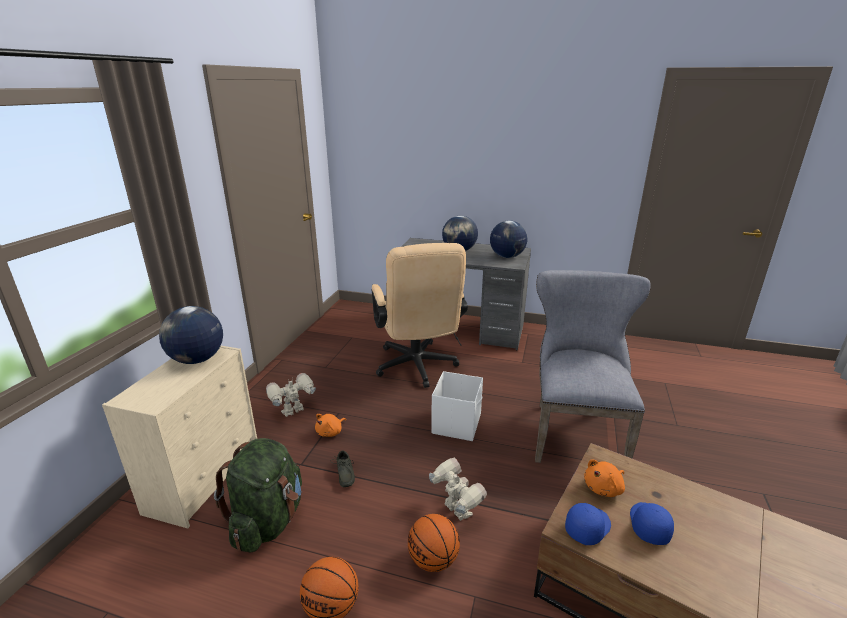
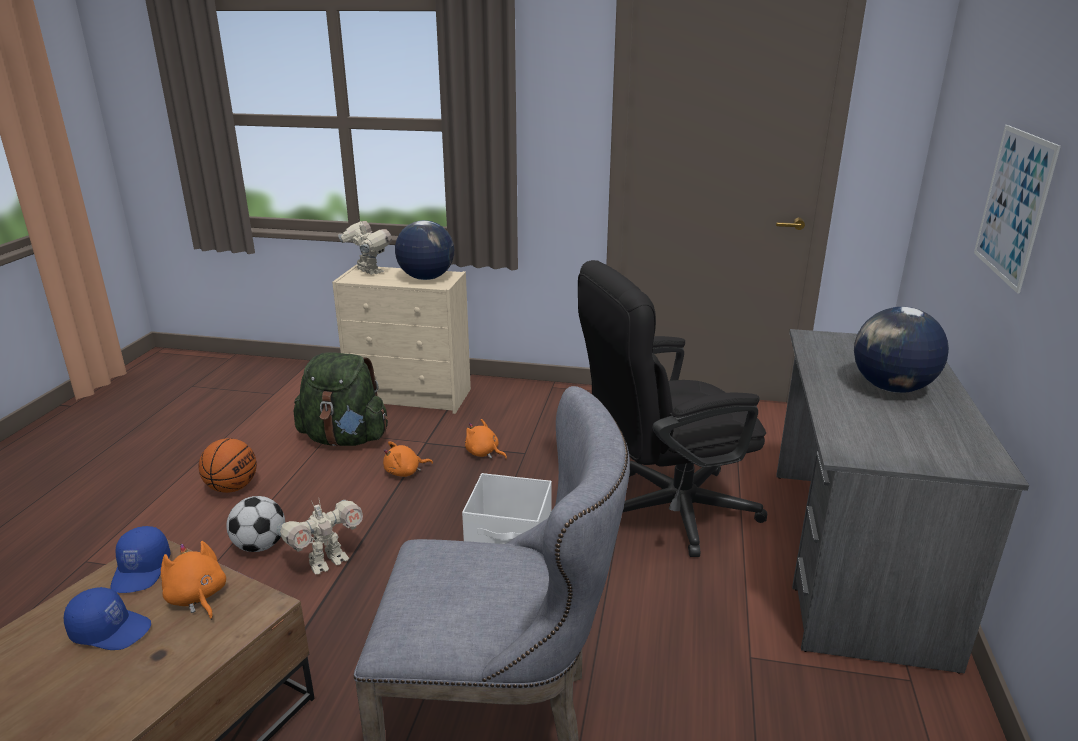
camera: 85 degrees right, 0 degrees up
(294, 412) = (522, 422): toy robot -> toy robot (368, 272)
(343, 474) = (405, 472): grey shoe -> orange plush toy
(417, 368) = (663, 511): beige office chair -> black office chair
(433, 560) = (260, 546): basketball -> football
(453, 167) = (1013, 205): none -> picture
(507, 256) = (905, 445): globe -> none
(587, 527) = (142, 570): blue cap -> blue cap turned 45 degrees clockwise

